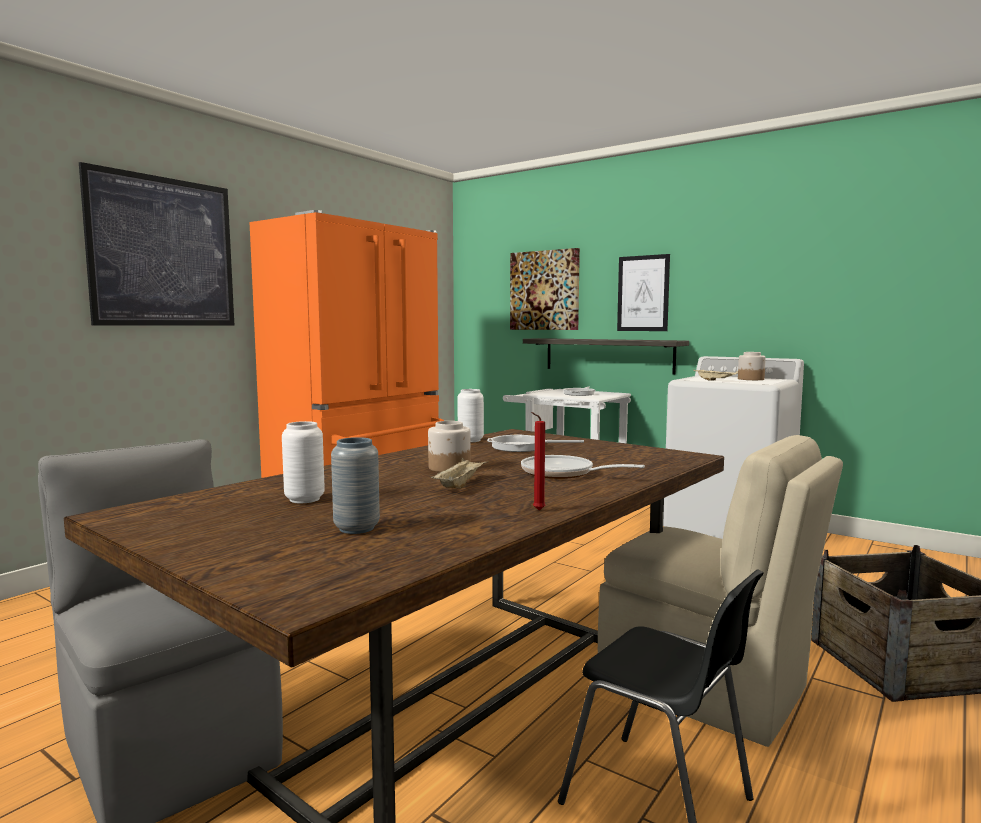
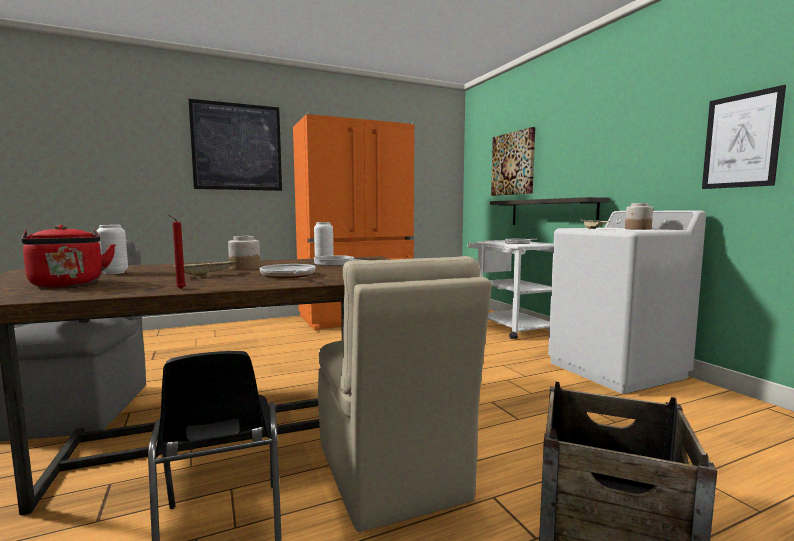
camera: 30 degrees right, 0 degrees up
(356, 528) = (68, 285): grey vase -> red kettle
(643, 293) = (576, 159): picture -> picture (741, 141)

